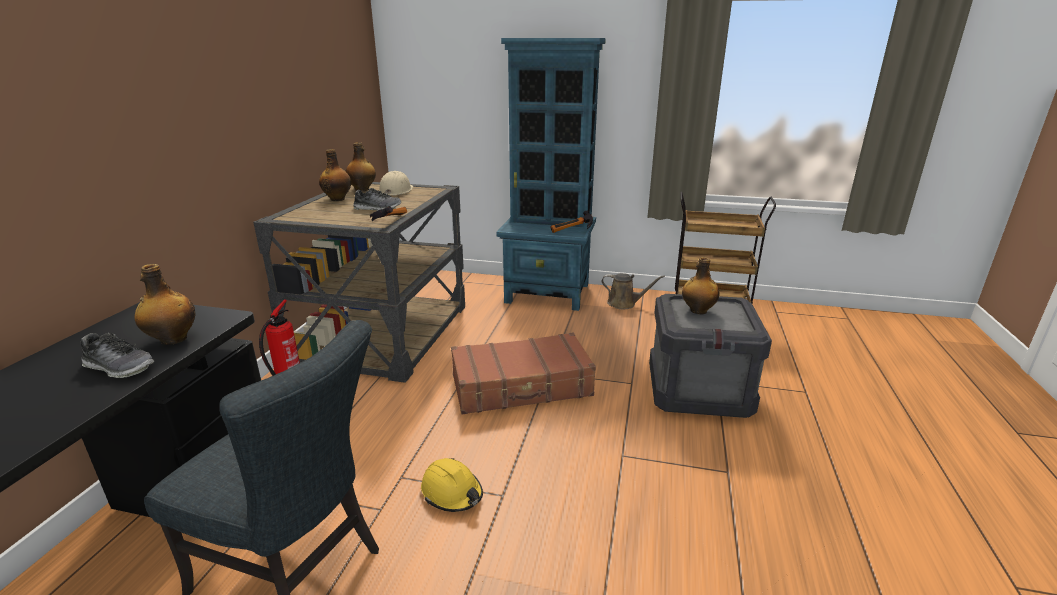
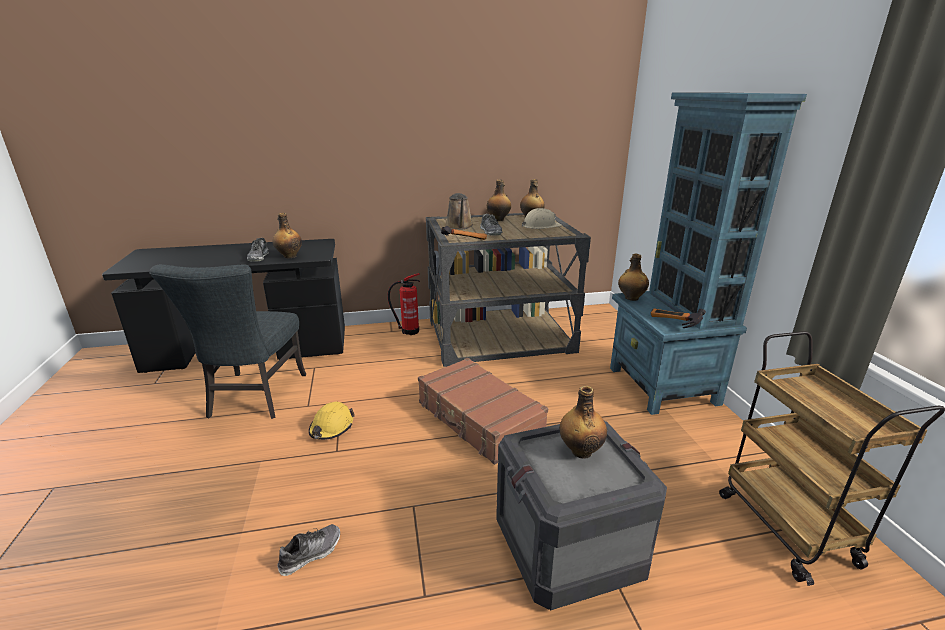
camera: 65 degrees right, 0 degrees up
(513, 229) = (631, 298): none -> bottle
(624, 303) = (711, 443): brown watering can -> brown watering can (459, 226)
(659, 539) = (311, 553): none -> shoe

